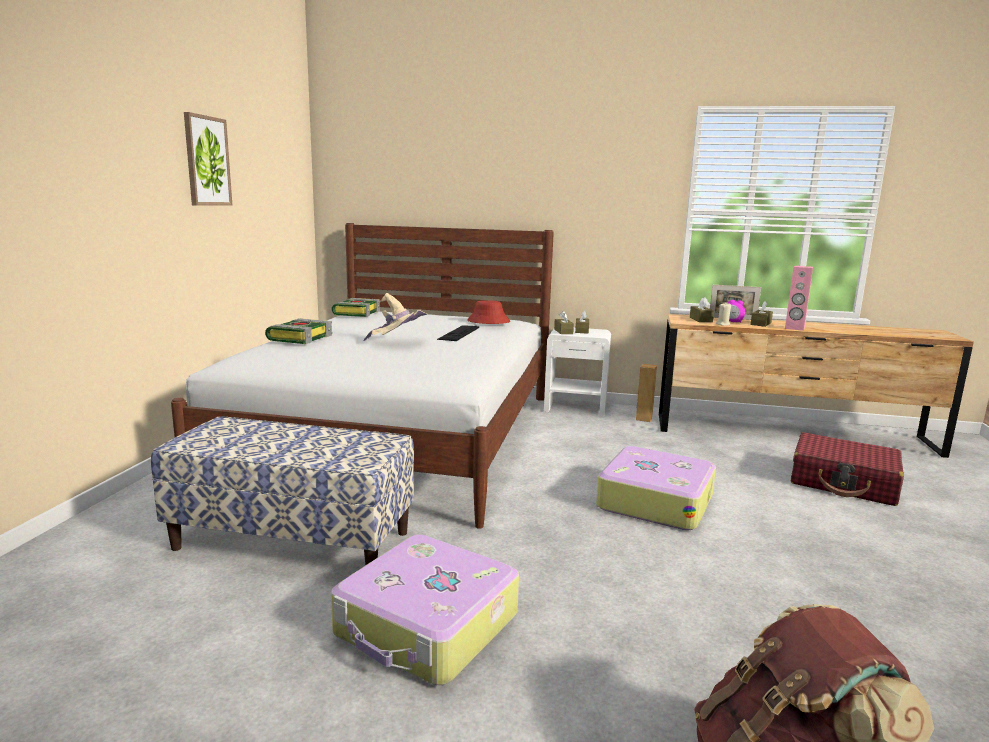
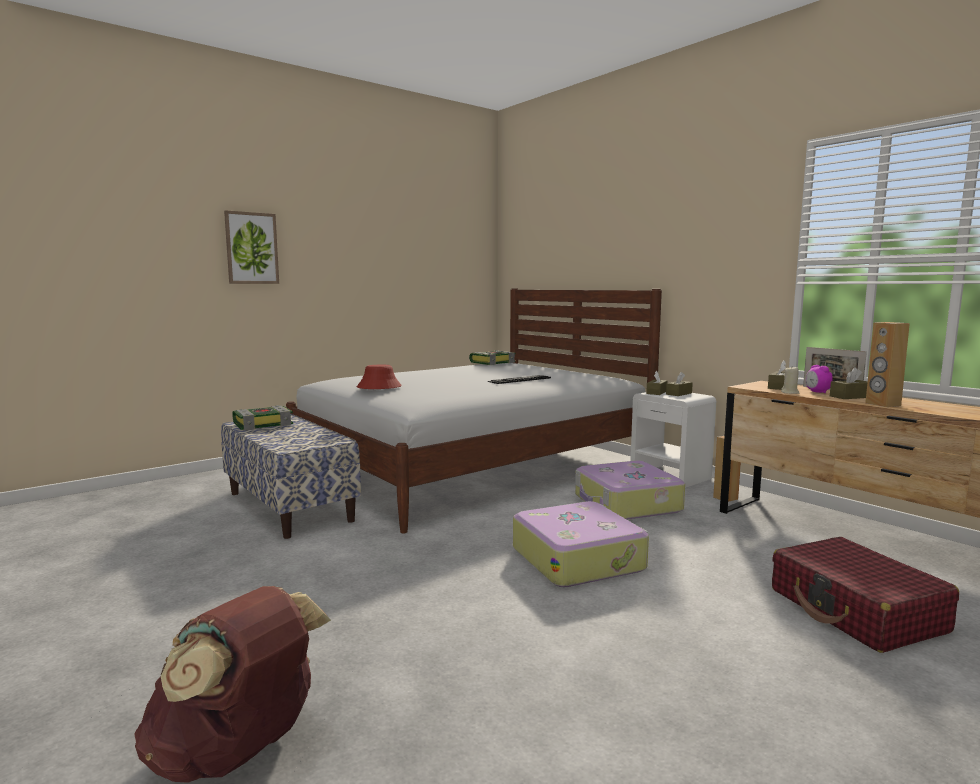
camera: 40 degrees right, 5 degrees down
(207, 161) = (370, 242): picture -> picture (251, 248)
(300, 338) = (399, 372): book -> book (263, 424)
(398, 343) = (450, 380): beige hat -> none
(427, 626) = (259, 571): suitcase -> suitcase (626, 504)
(488, 322) = (576, 375): red hat -> red hat (379, 387)
(794, 328) = (882, 404): pink speaker -> brown speaker

